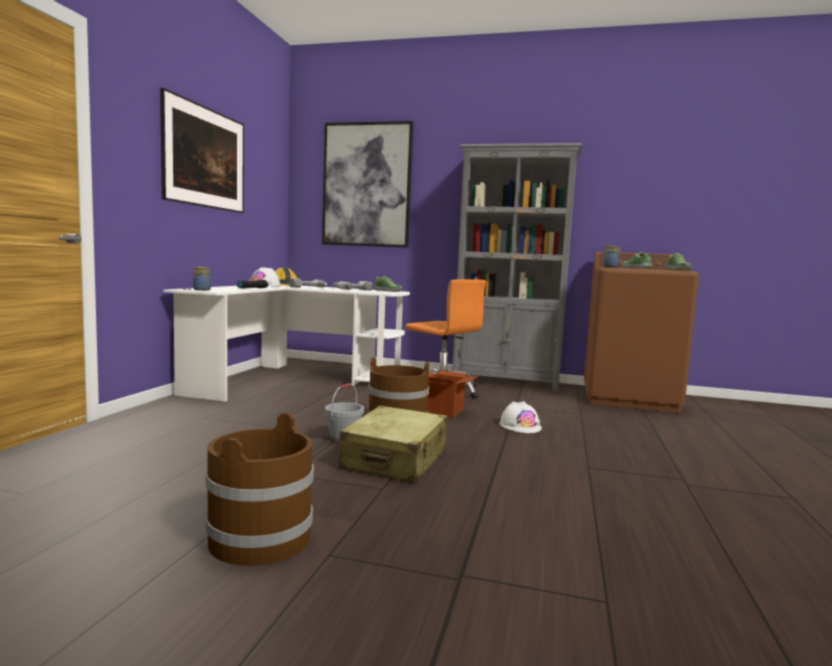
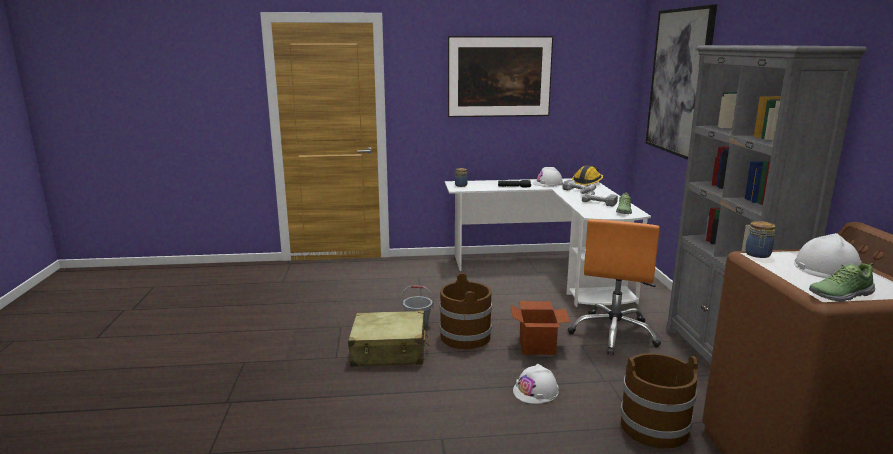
camera: 70 degrees right, 10 degrees up
(260, 538) = (256, 341): brown bucket -> brown bucket (654, 427)
(636, 268) = (827, 268): shoe -> white hard hat

